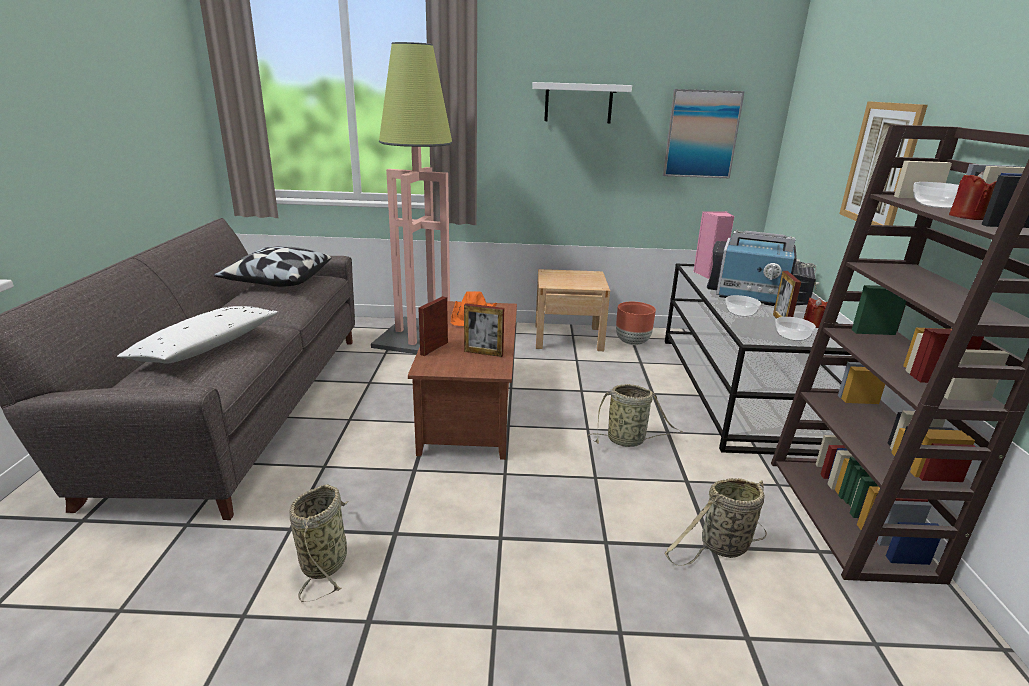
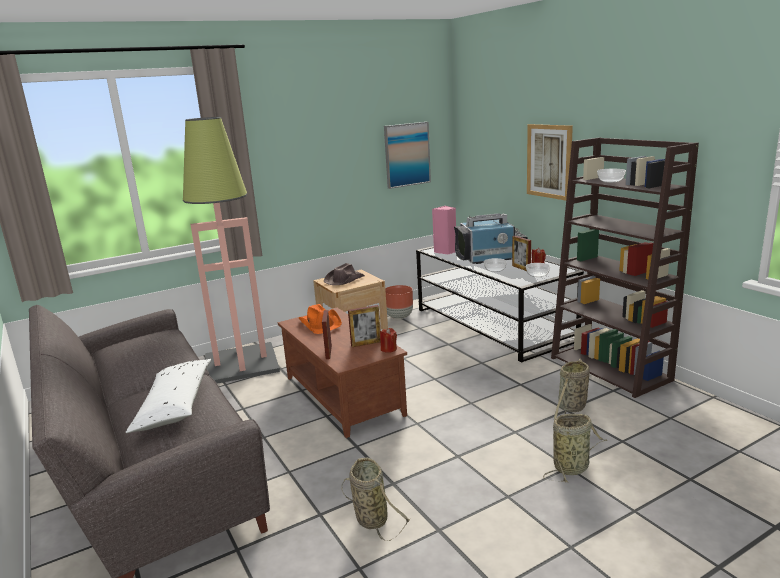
camera: 30 degrees left, 5 degrees down
(277, 281) = (134, 346): pillow -> none
(568, 277) = (344, 279): none -> brown hat
(578, 103) = (321, 145): white shelf -> none
(628, 440) = (466, 376): basket -> basket (572, 467)
(966, 217) = (633, 185): red candle -> red candle (388, 349)

